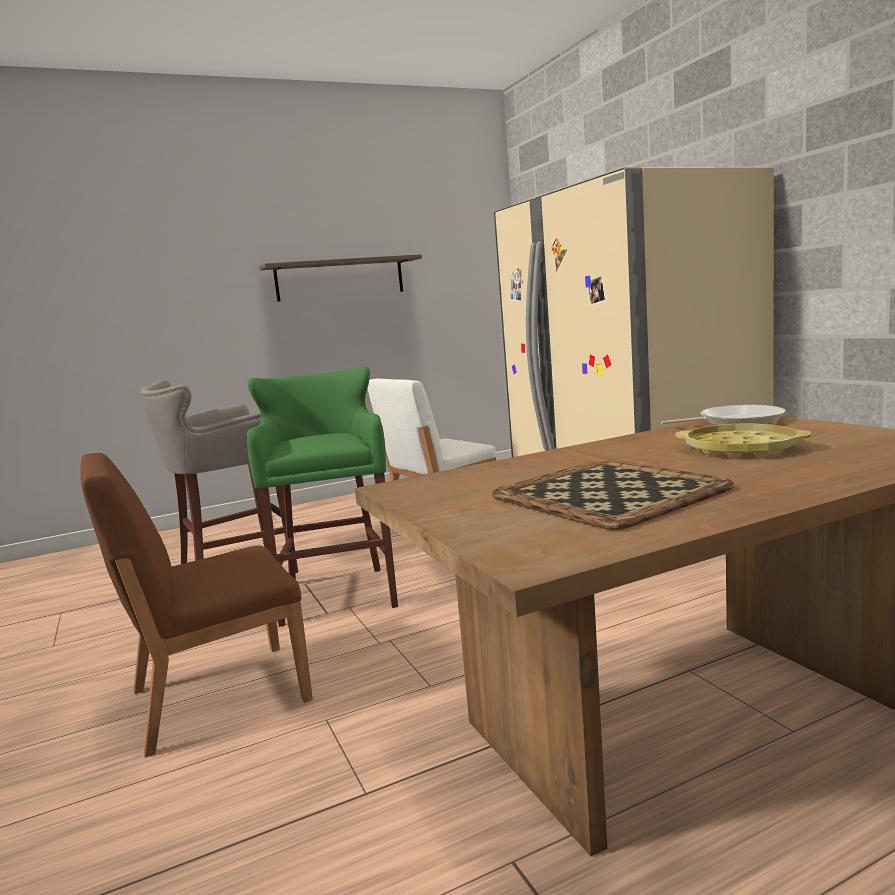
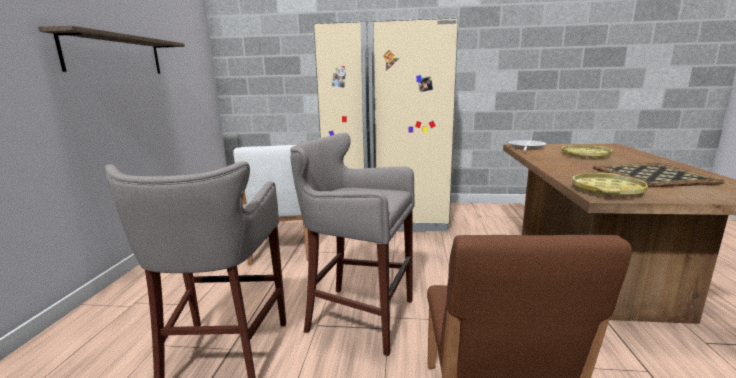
camera: 60 degrees left, 5 degrees up
(337, 593) = (357, 316): green stool -> grey stool
(435, 486) = (607, 190): none -> yellow tray

